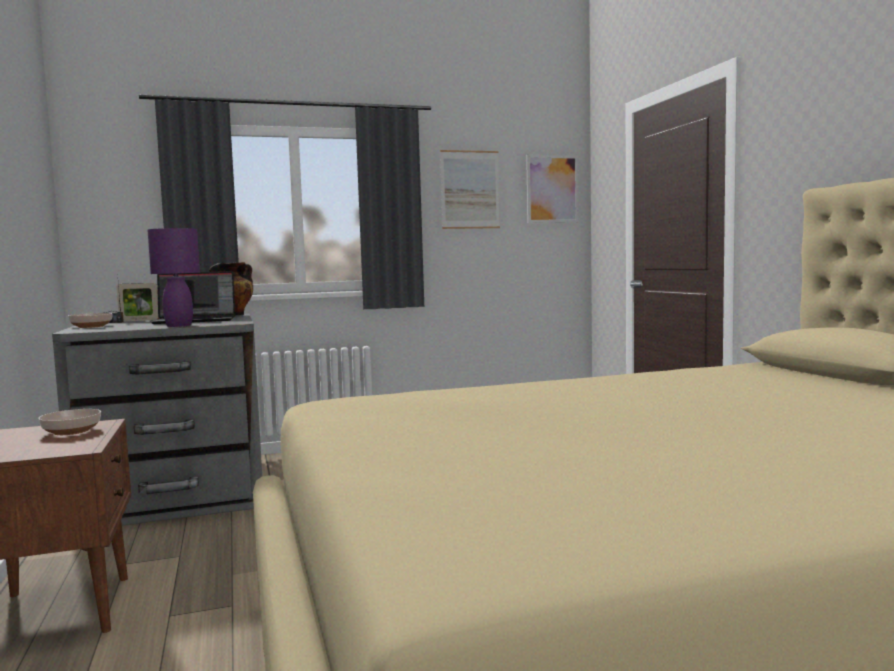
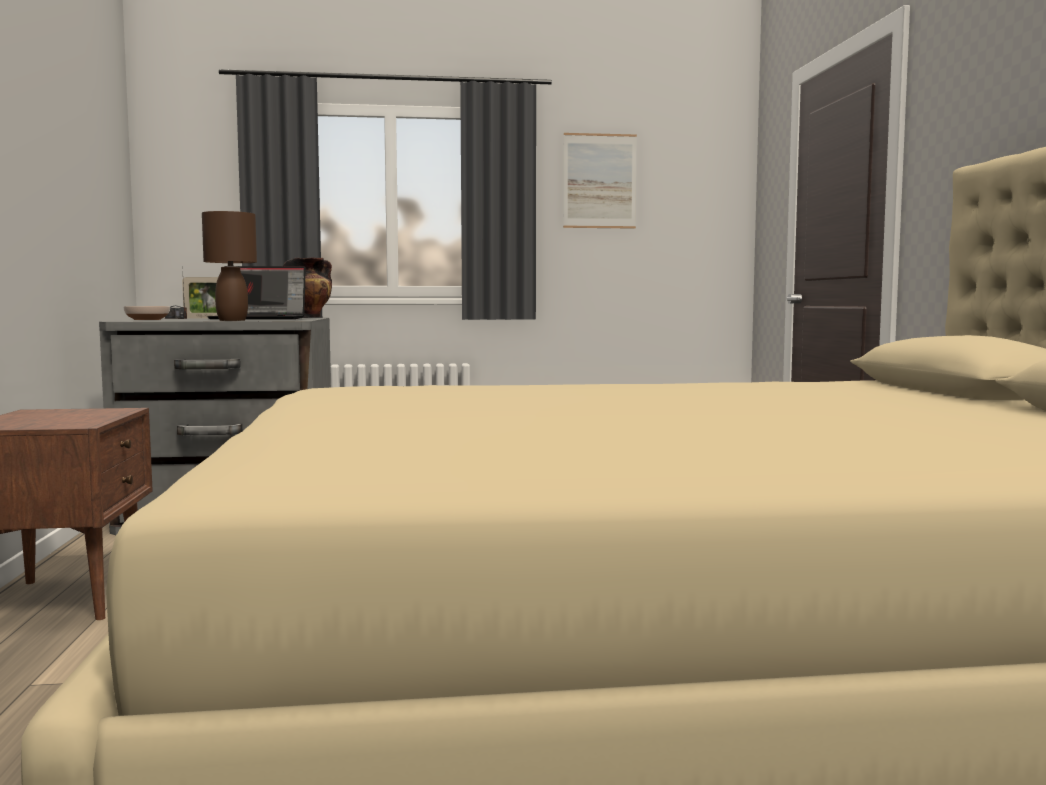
camera: 10 degrees right, 0 degrees up
(70, 431) = (85, 413): bowl -> none
(179, 326) = (232, 320): purple table lamp -> brown table lamp
(552, 189) = (705, 181): picture -> none

